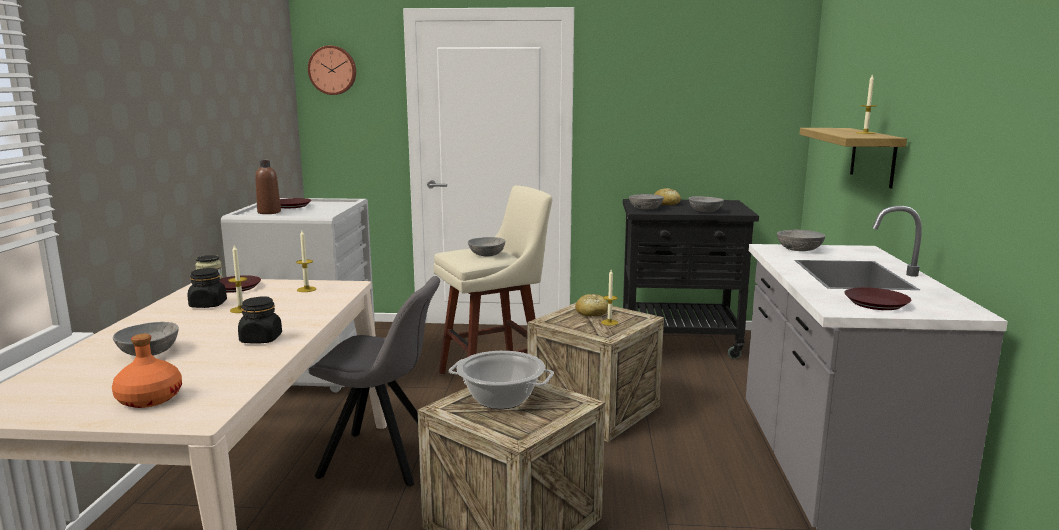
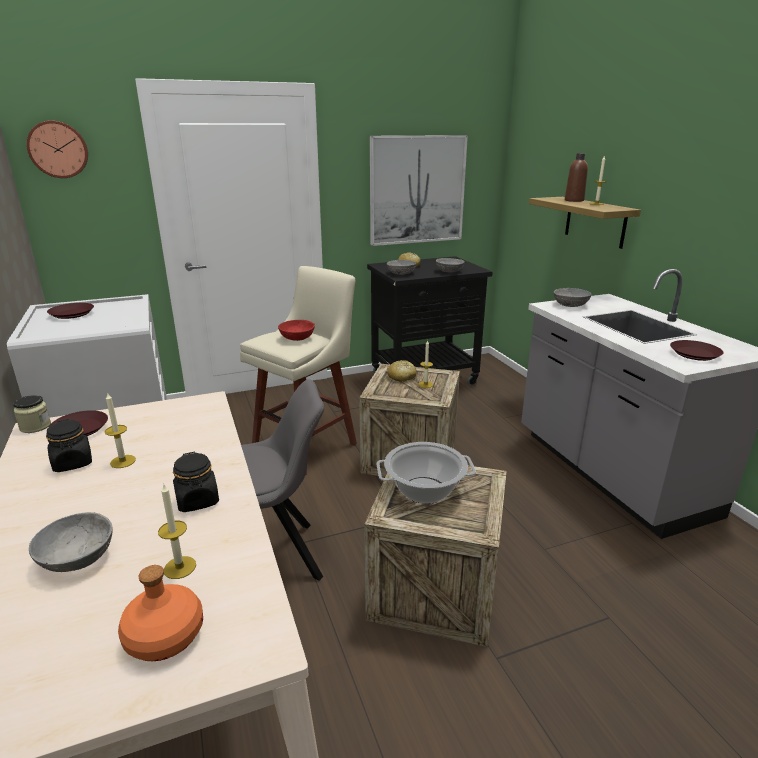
camera: 25 degrees left, 10 degrees up
(269, 212) = (57, 327): brown bottle -> brown bottle (574, 200)
(306, 289) = (167, 416): candle -> candle (180, 567)
(487, 254) = (297, 338): grey bowl -> red bowl
(690, 120) = (417, 190): none -> picture

